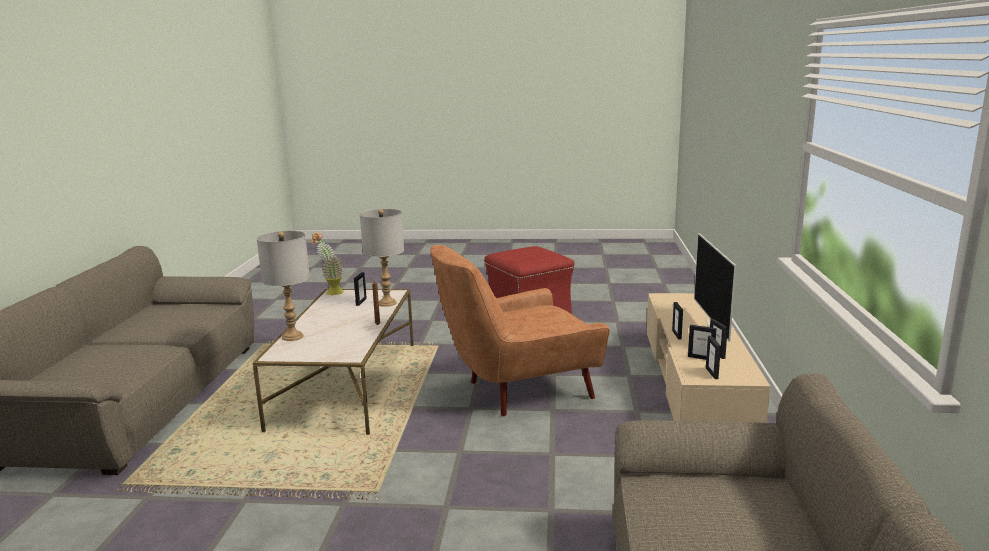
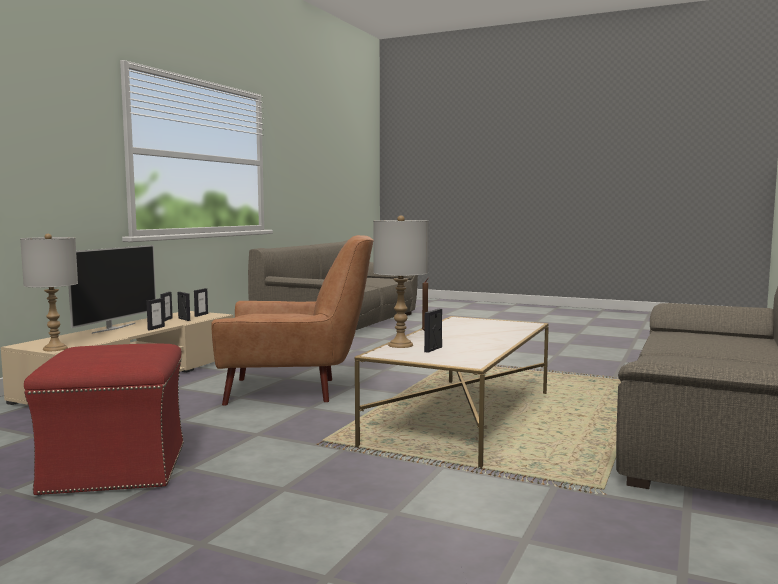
camera: 160 degrees left, 10 degrees down
(292, 336) = (517, 332): grey table lamp -> grey table lamp (55, 349)
(330, 292) = (474, 363): potted plant -> none

